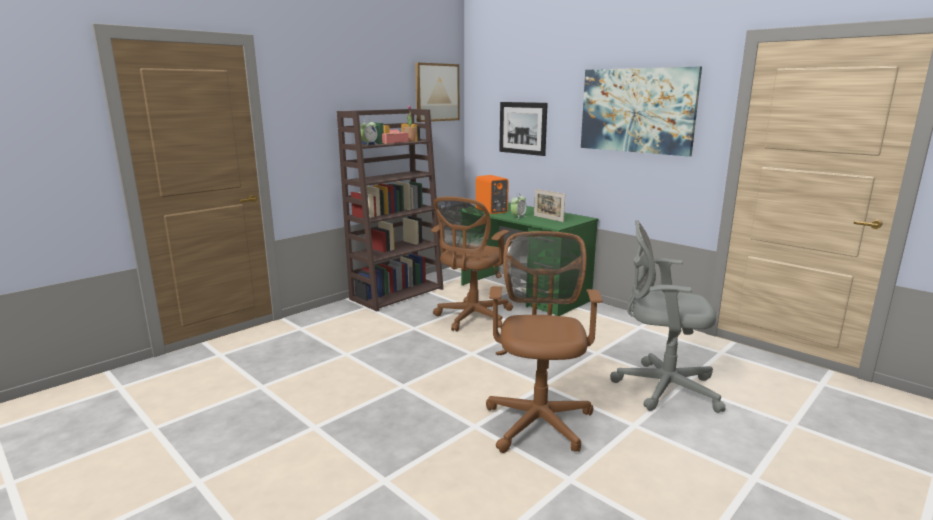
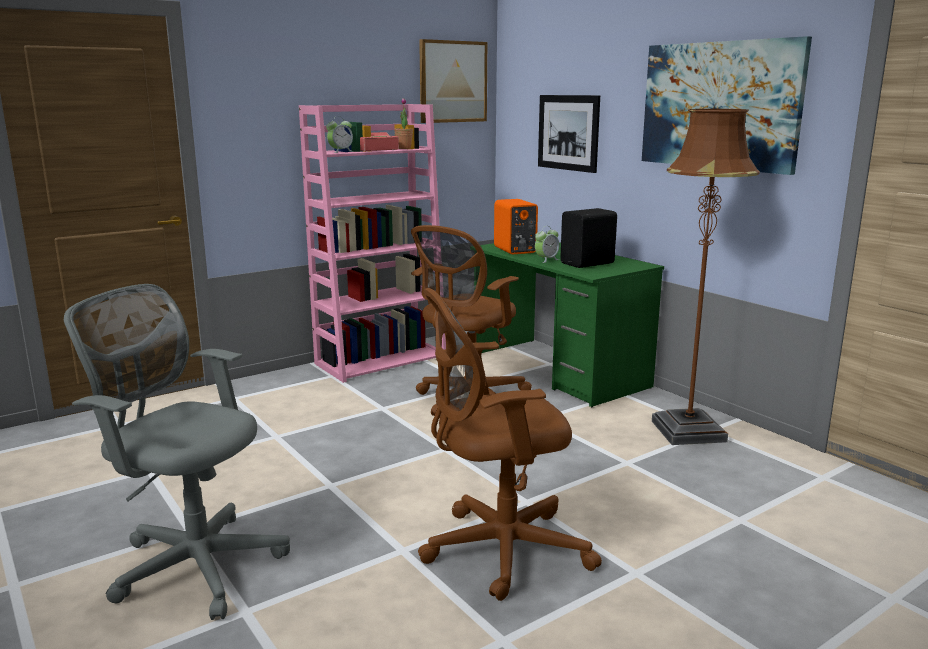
camera: 10 degrees right, 0 degrees up
(397, 293) = (382, 360): brown bookcase -> pink bookcase
(539, 419) = (498, 550): brown office chair -> brown office chair turned 120 degrees counterclockwise
(548, 218) = (588, 263): picture frame -> black speaker
(626, 329) = (688, 431): none -> brown floor lamp
(661, 387) = (703, 521): grey office chair -> grey office chair (194, 563)

